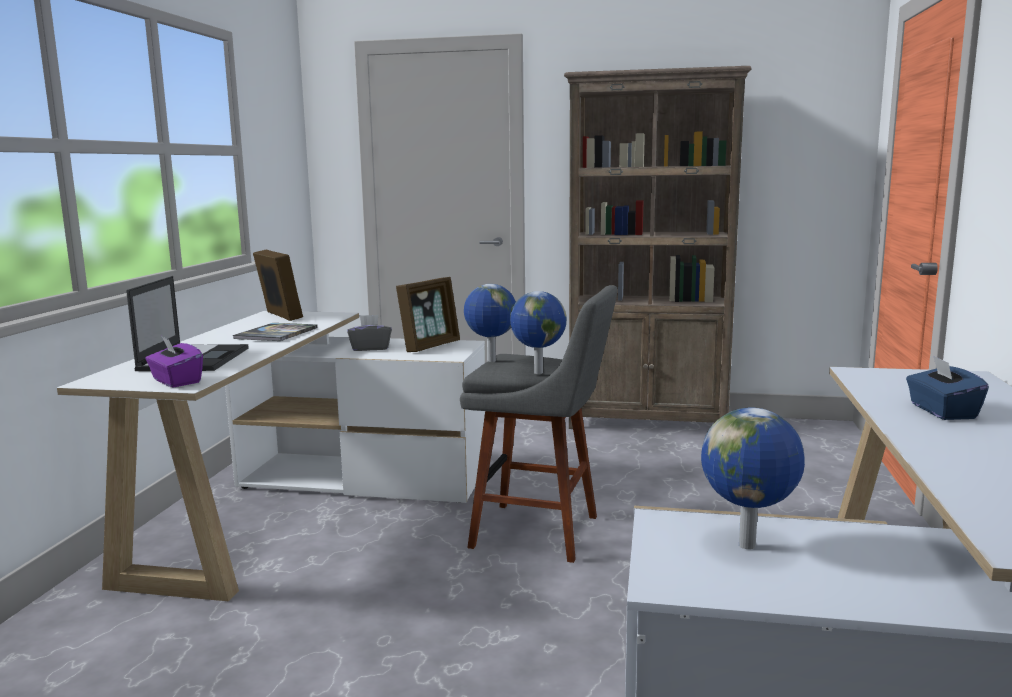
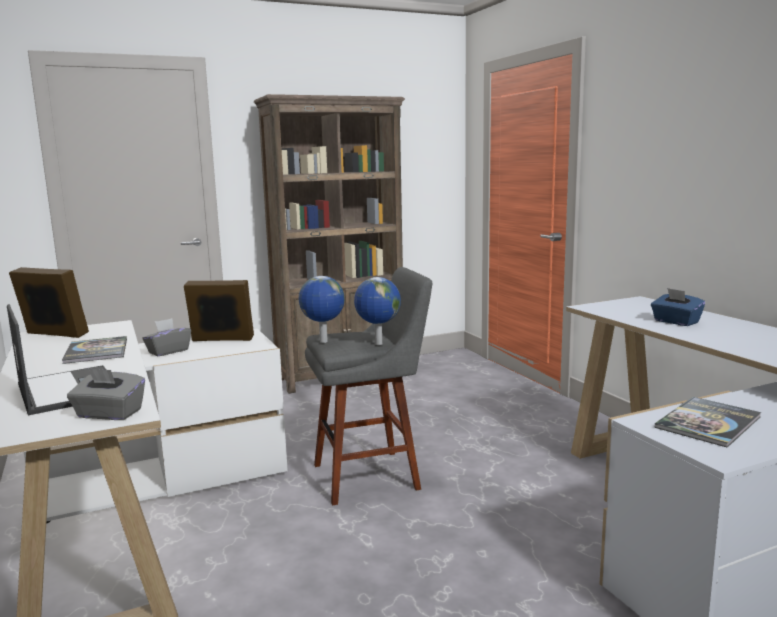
camera: 35 degrees left, 0 degrees up
(176, 381) = (109, 414): purple tissue box -> grey tissue box
(430, 346) = (221, 340): picture frame -> picture frame turned 90 degrees counterclockwise
(749, 546) = (708, 422): globe -> book

